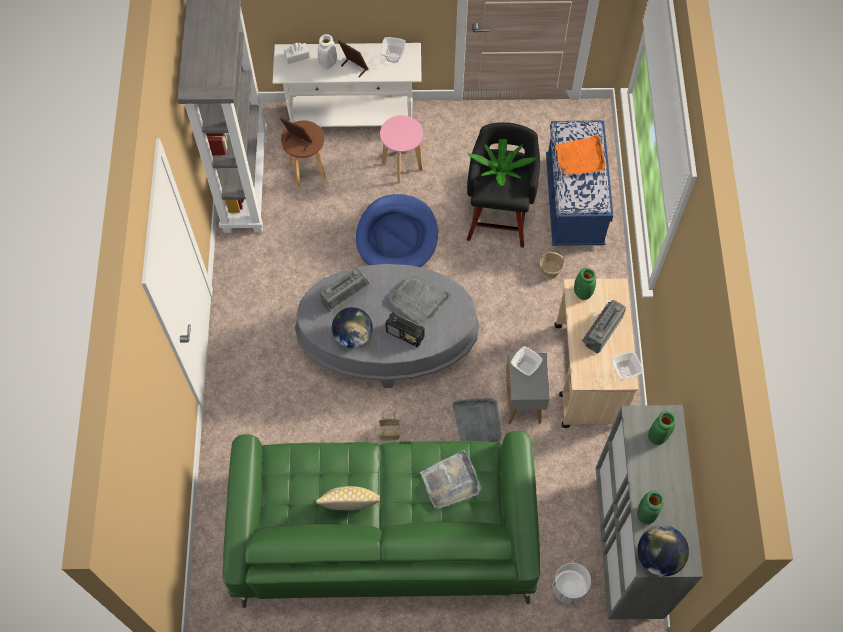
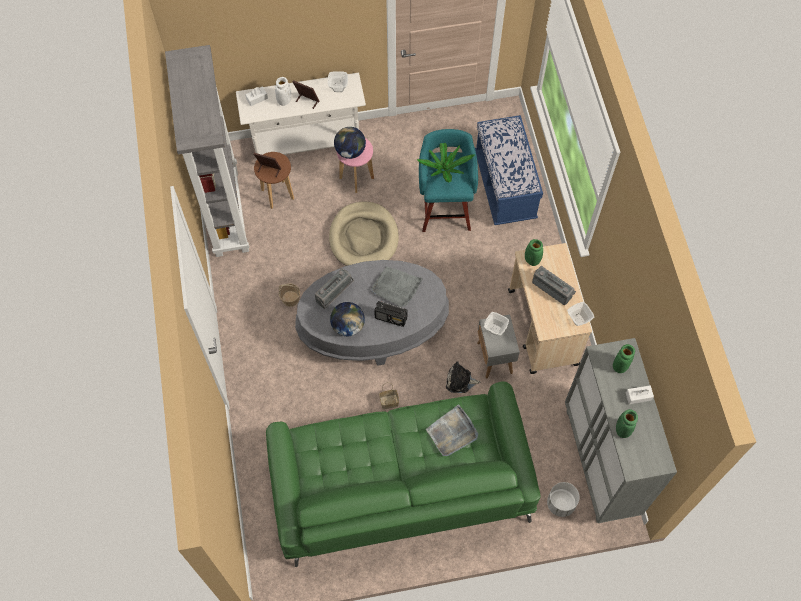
camera: 10 degrees left, 0 degrees up
(350, 506) = (373, 467): pillow -> none
(397, 236) = (364, 237): blue dog bed -> beige dog bed
(477, 422) = (460, 381): grey tray -> plush toy
(499, 216) = (445, 208): black stool -> turquoise stool
(550, 270) = (496, 246): basket -> basket (290, 299)
(580, 158) = (507, 149): orange tray -> none
(601, 330) = (553, 288): radio -> radio turned 105 degrees clockwise
(658, 557) = (639, 462): globe -> globe (350, 151)
(673, 476) = (638, 396): none -> white tissue box

